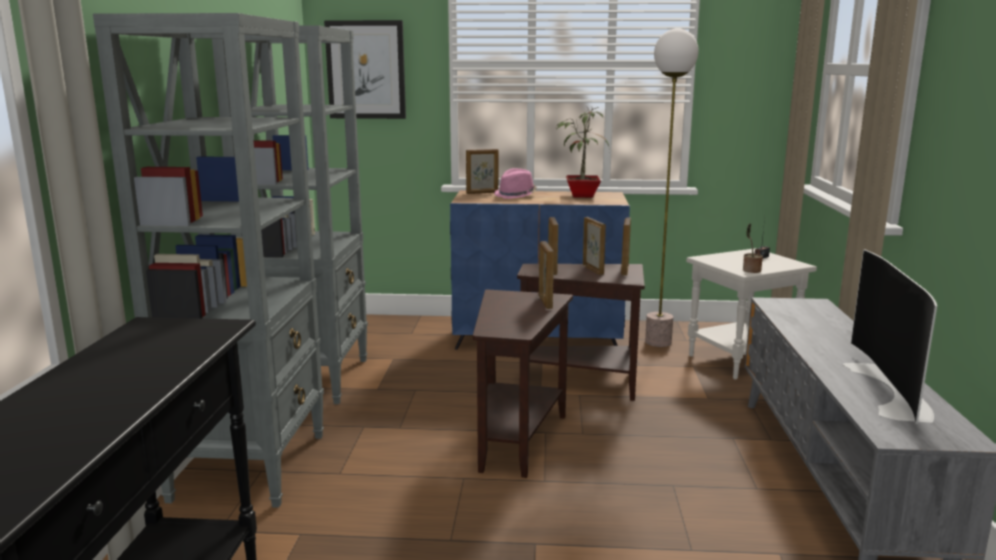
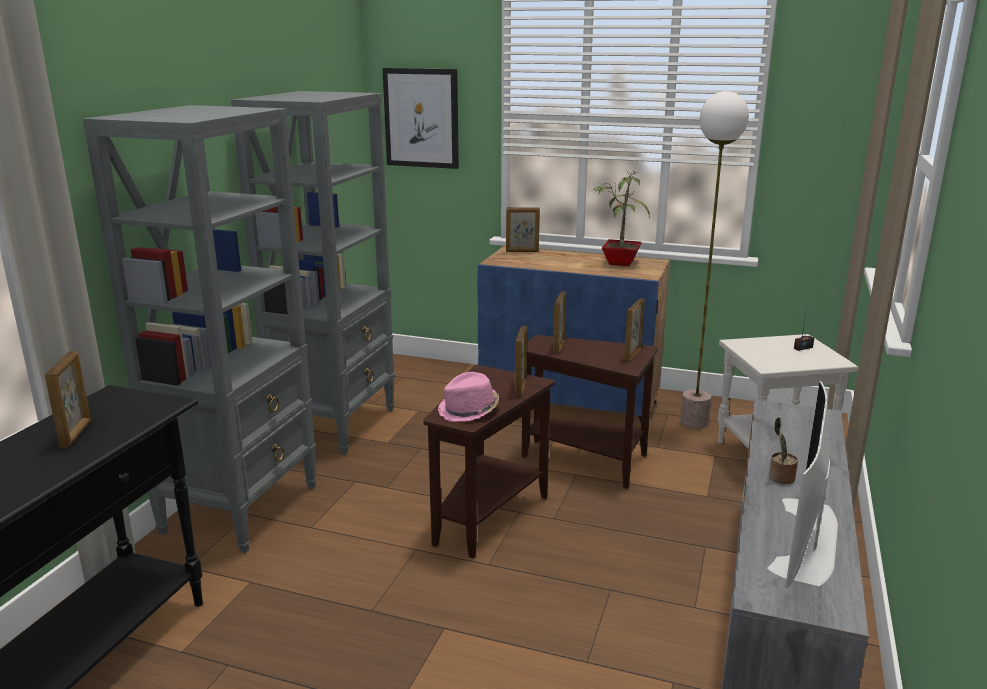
camera: 15 degrees right, 5 degrees up
(516, 195) = (553, 257): pink hat -> pink hat (469, 410)
(593, 269) = (600, 349): picture frame -> picture frame (76, 434)
(750, 270) = (775, 365): potted plant -> potted plant (780, 478)

